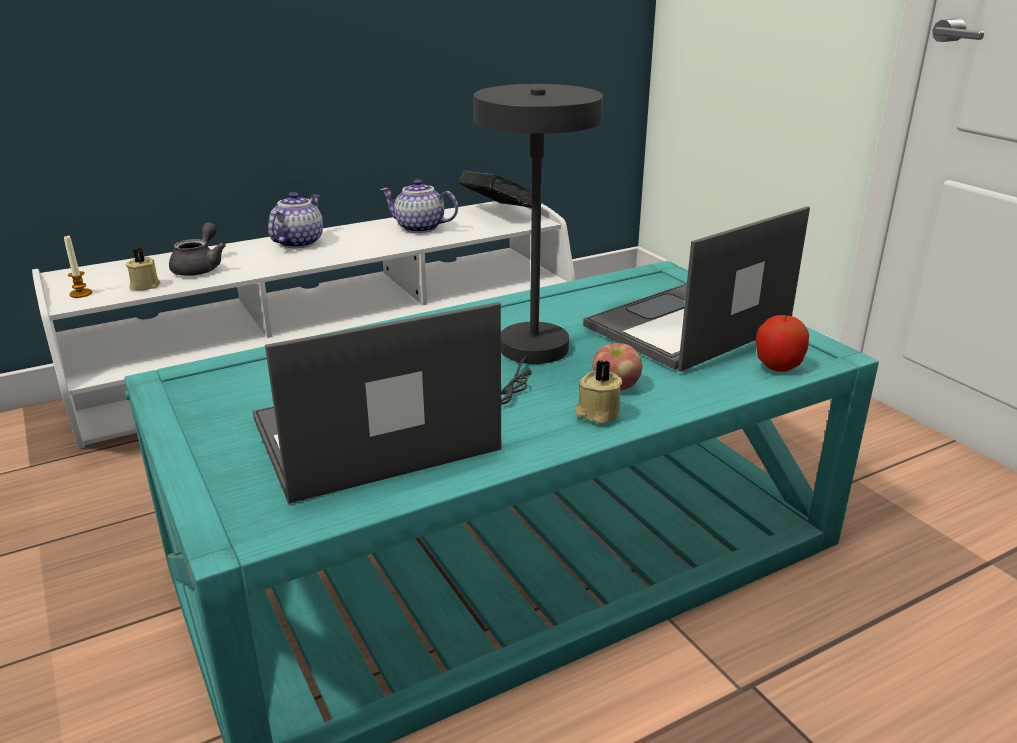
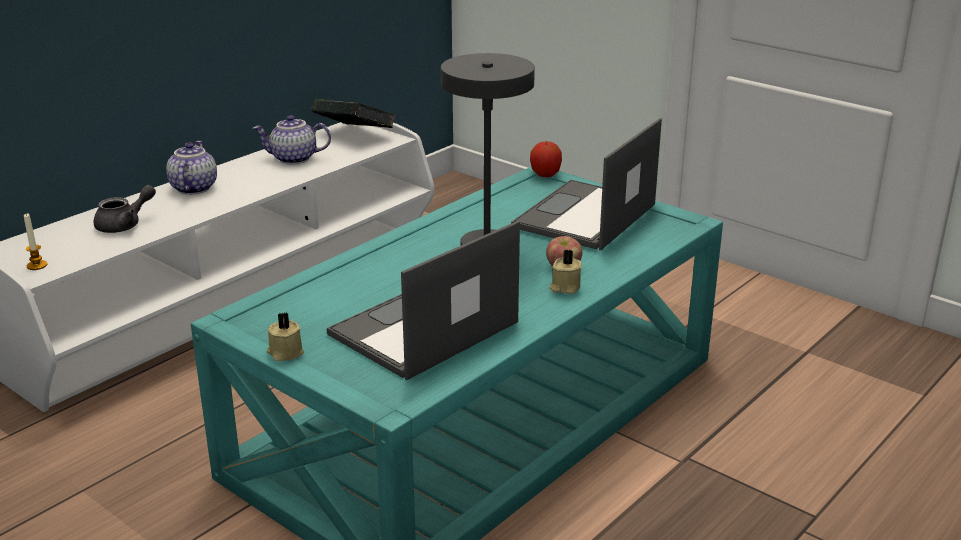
camera: 20 degrees left, 0 degrees up
(144, 285) = (90, 249): beige candle -> beige candle (285, 352)
(200, 268) = (125, 225): grey teapot -> grey teapot turned 60 degrees clockwise
(778, 366) = (662, 236): apple -> apple (545, 174)

